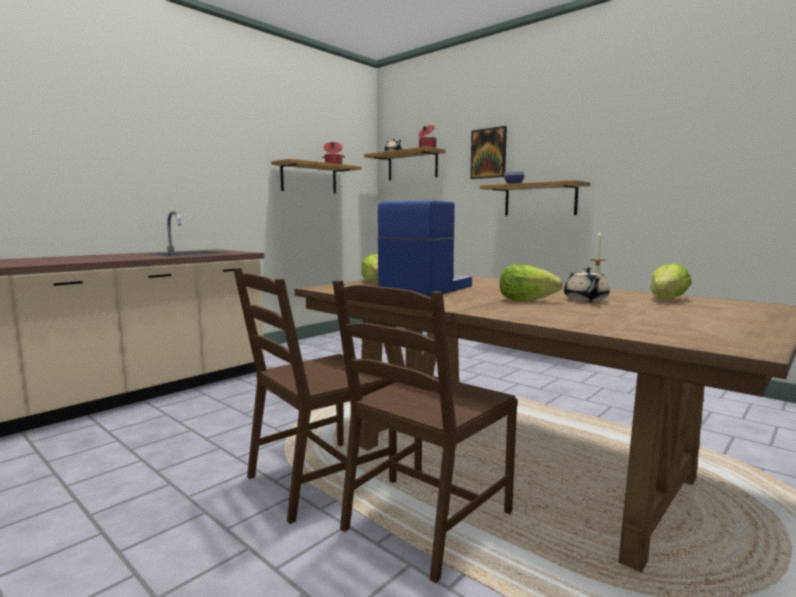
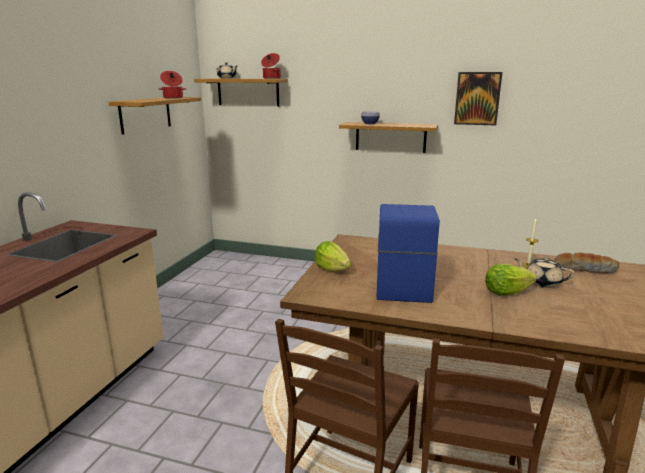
camera: 25 degrees left, 10 degrees up
(488, 153) = (337, 88): picture -> picture (477, 98)
(586, 300) = (541, 283): beige teapot -> beige teapot turned 135 degrees clockwise
(667, 299) = (584, 269): lettuce -> bread

